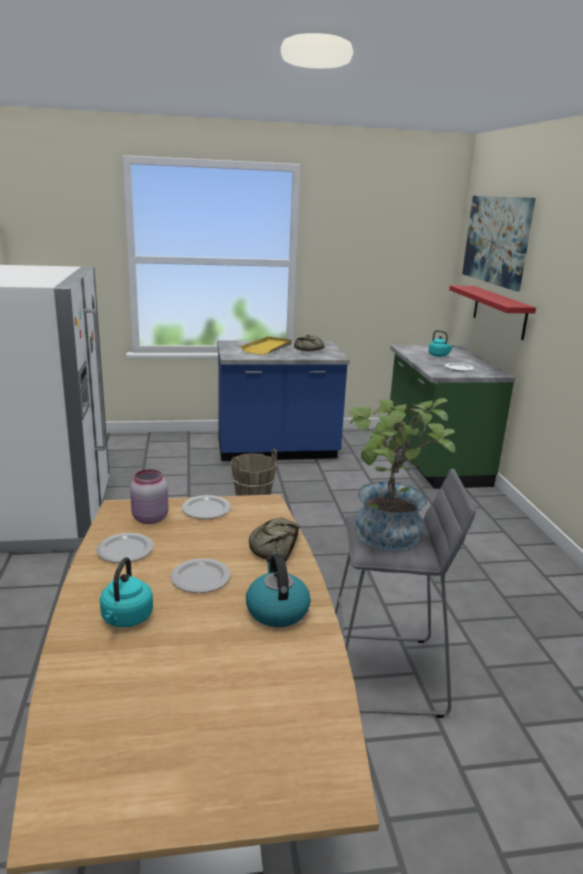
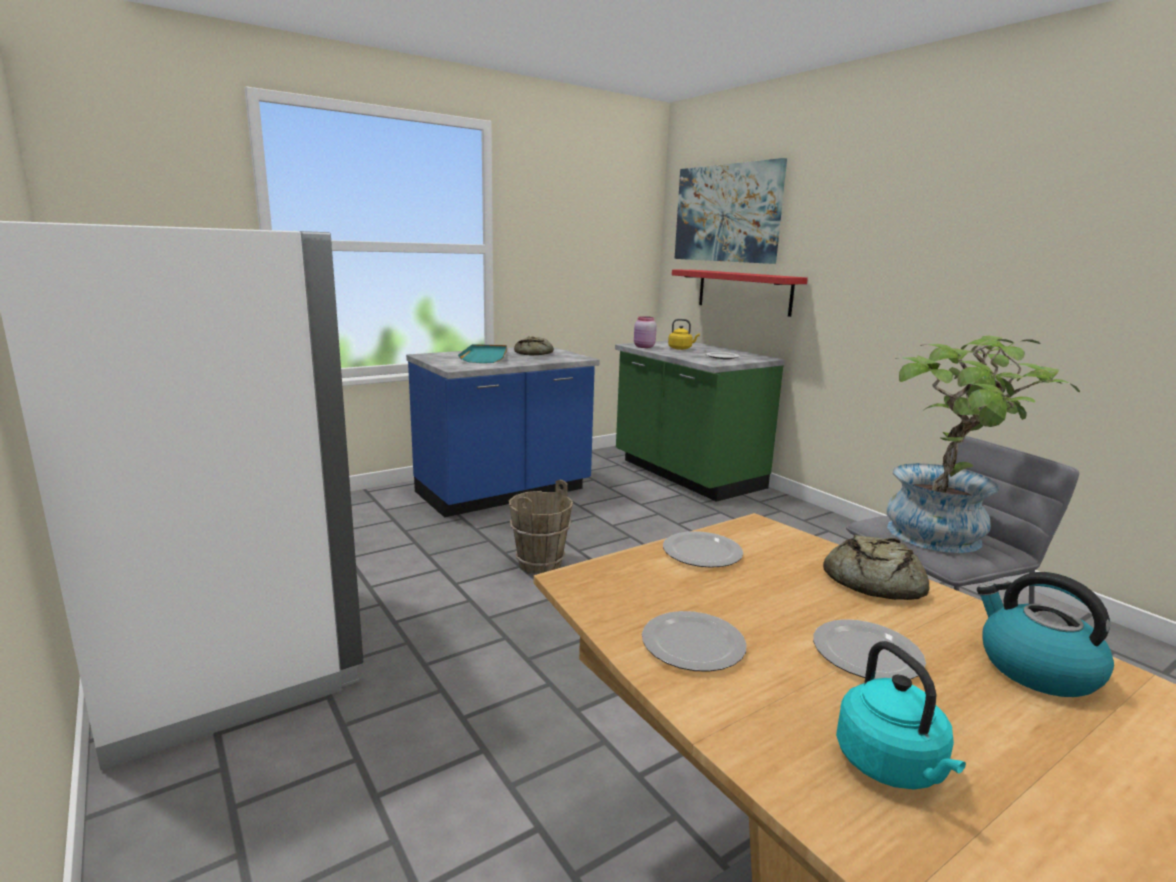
camera: 25 degrees left, 5 degrees down
(149, 518) = (648, 586): pink jar -> pink jar (644, 347)
(267, 348) = (485, 356): yellow tray -> turquoise tray
(439, 355) = (681, 348): turquoise kettle -> yellow kettle

